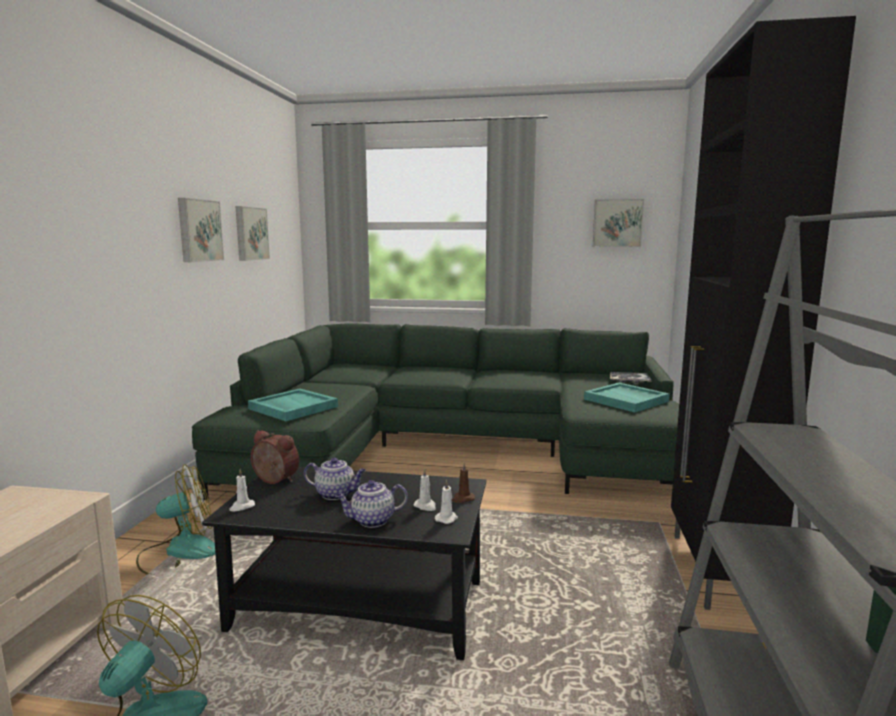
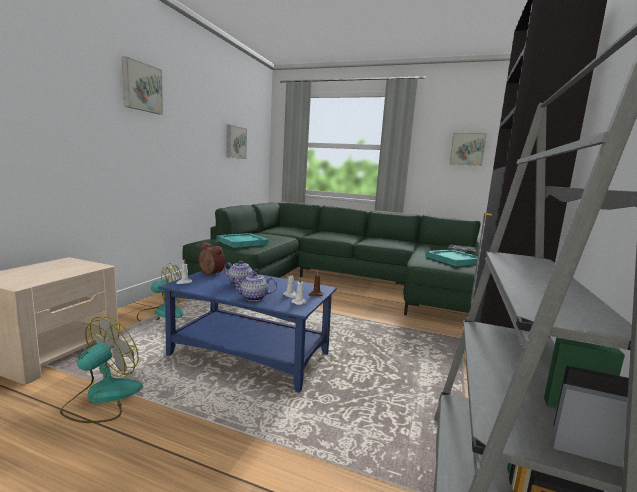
camera: 10 degrees right, 0 degrees up
(198, 230) = (201, 134): picture -> picture (141, 87)
(361, 605) = (251, 354): black coffee table -> blue coffee table

